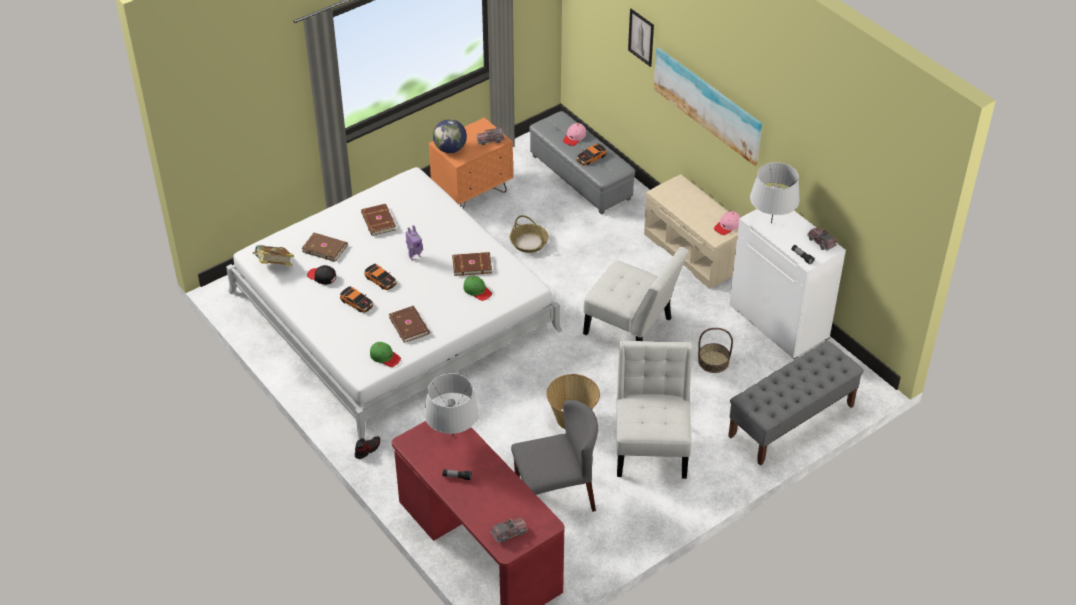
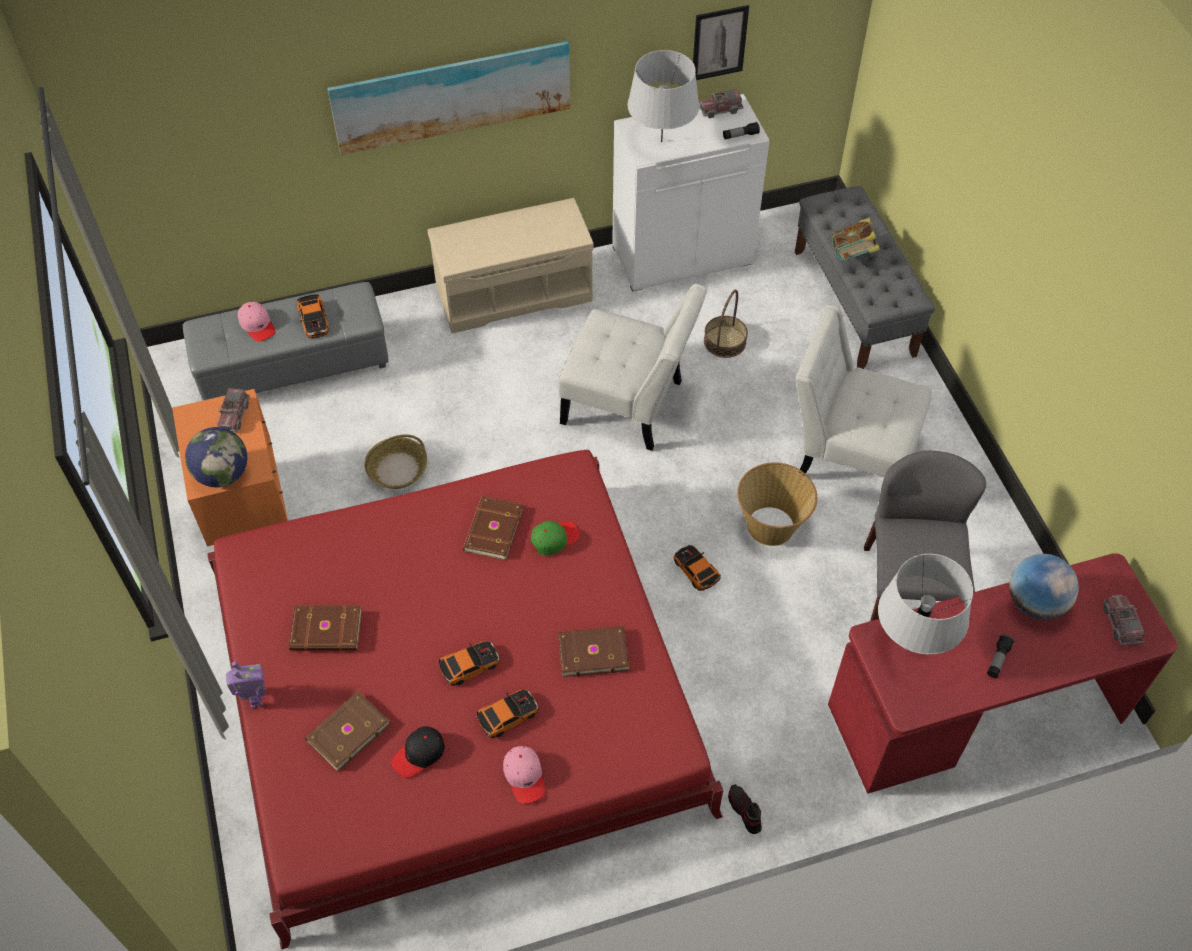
camera: 70 degrees left, 10 degrees up
(274, 266) = (350, 827): book -> book (852, 255)
(385, 357) = (650, 707): green cap -> none
(393, 311) = (457, 693): white bed -> red bed
(414, 256) = (436, 602): toy robot -> toy robot (254, 698)
(506, 488) = (1034, 603): none -> globe
(521, 390) = (695, 570): none -> toy car
(632, 328) = (629, 405): white chair -> white chair turned 60 degrees clockwise
(641, 37) = (281, 102): picture -> picture (719, 43)
(727, 226) = (559, 216): pink cap -> pink cap (525, 776)

